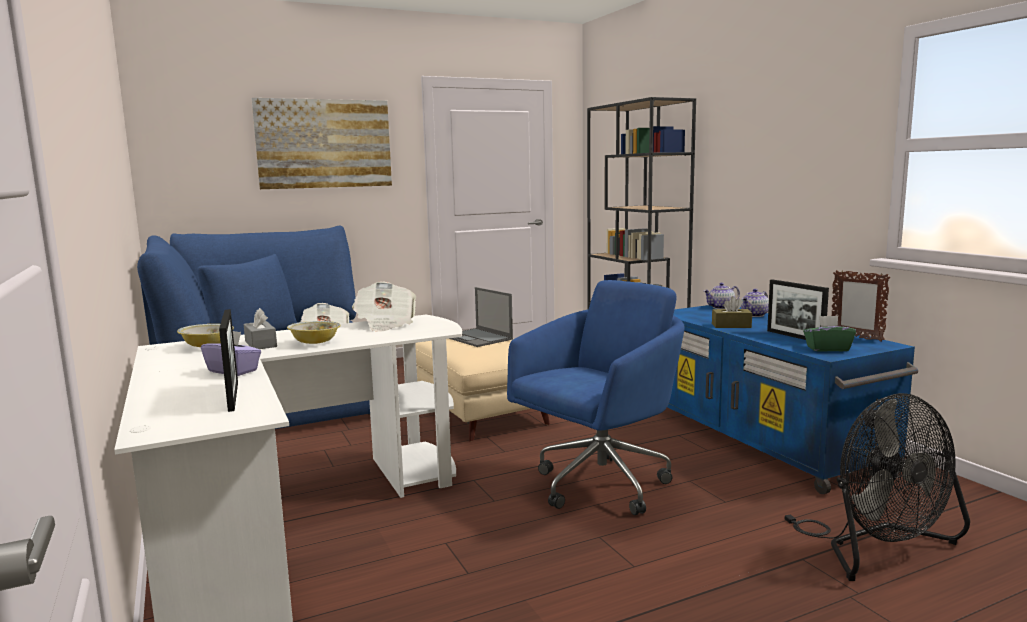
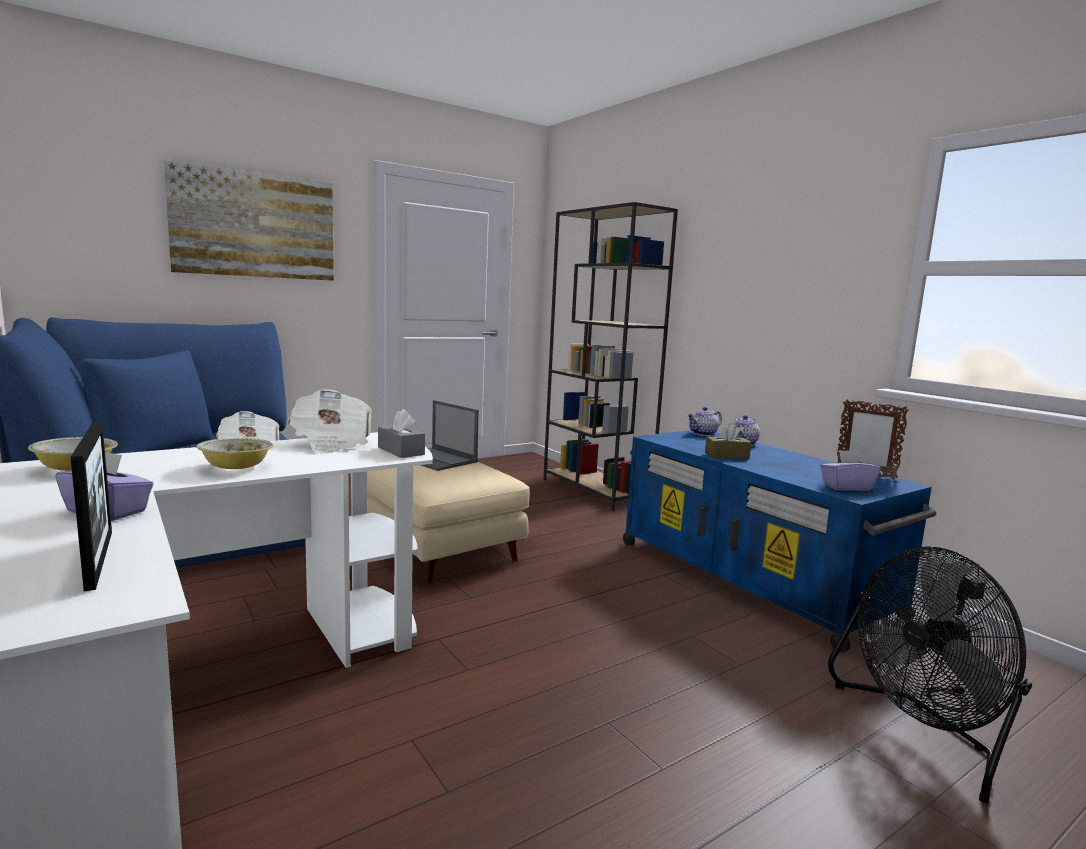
camera: 10 degrees left, 0 degrees up
(260, 344) = (157, 467): grey tissue box -> grey tissue box (401, 451)
(597, 488) = (589, 648): blue office chair -> none
(795, 337) = (802, 471): picture frame -> none
(827, 349) = (846, 487): green tissue box -> purple tissue box
(873, 547) = (923, 726): black fan -> black fan turned 105 degrees clockwise

